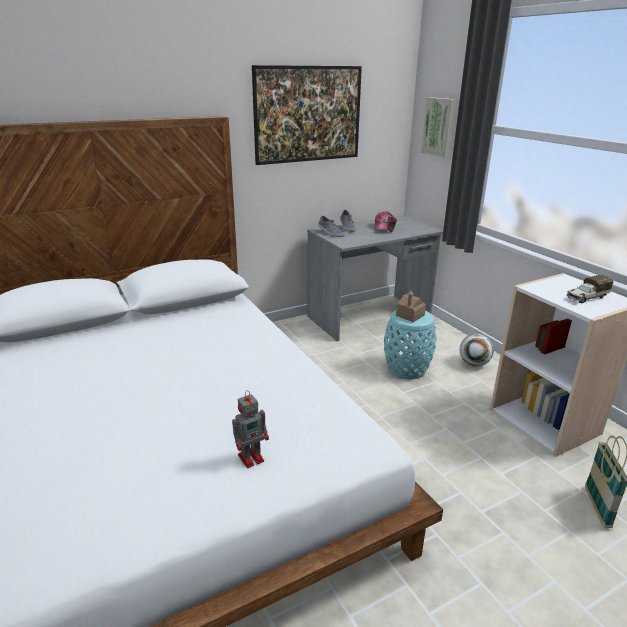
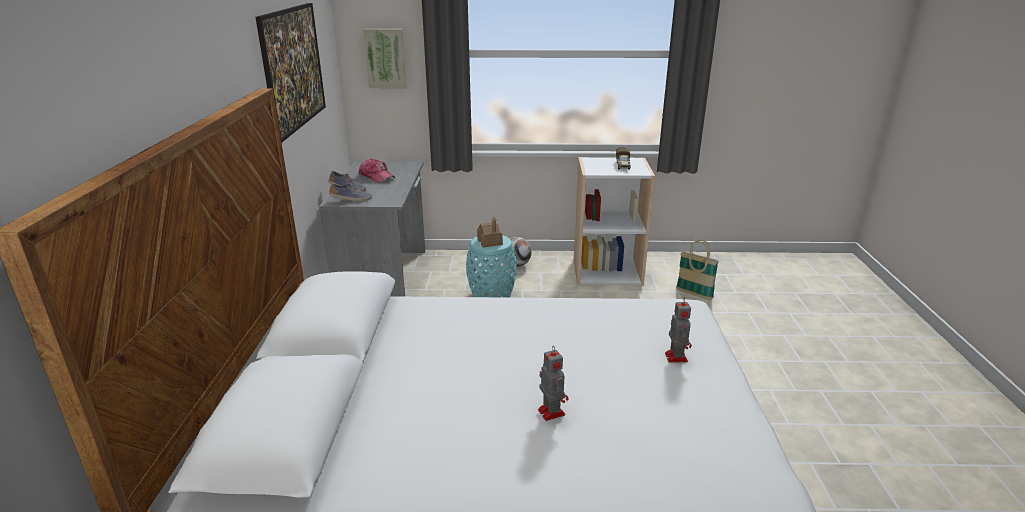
camera: 60 degrees left, 0 degrees up
(115, 404) = (550, 411): none -> toy robot

